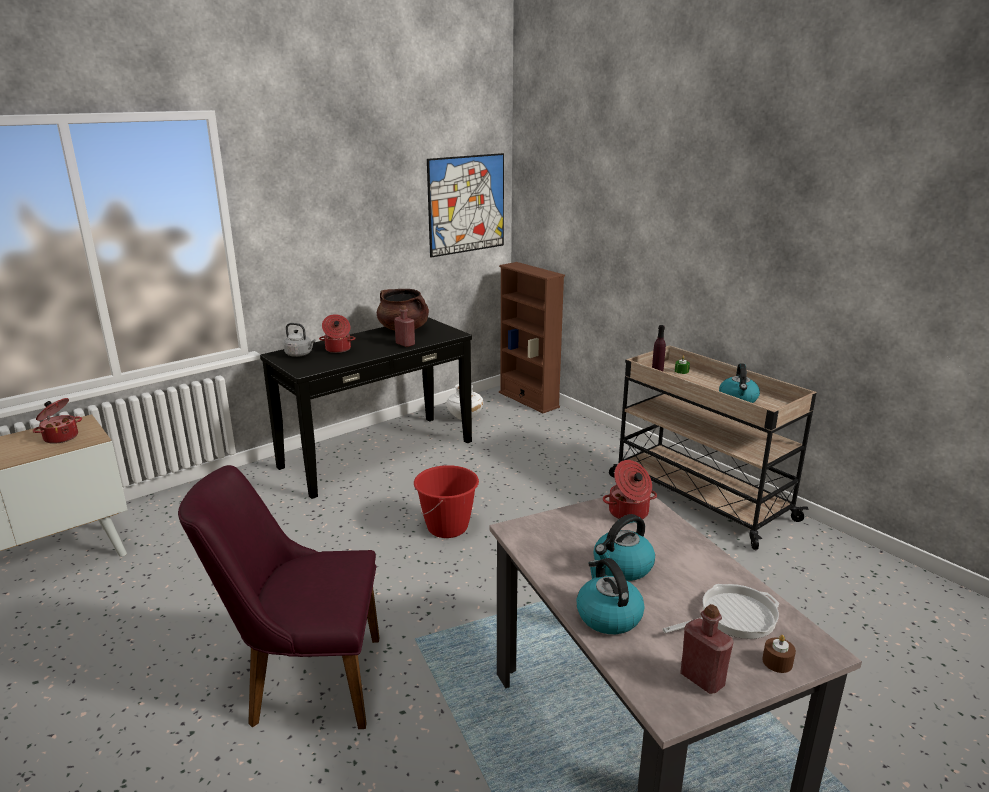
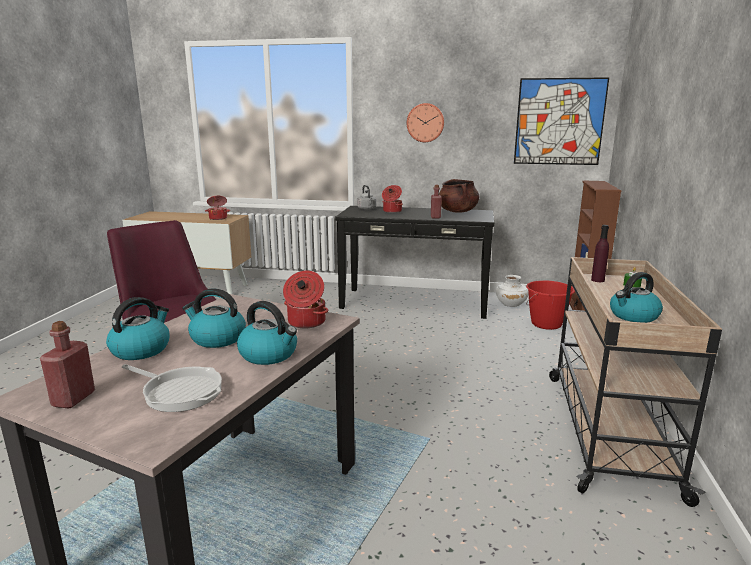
camera: 50 degrees right, 5 degrees down
(330, 222) = (425, 122): none -> wall clock
(448, 527) = (374, 352): red bucket -> red bucket (546, 324)
(689, 552) = (269, 354): none -> kettle
(777, 662) = (119, 424): brown candle -> none

